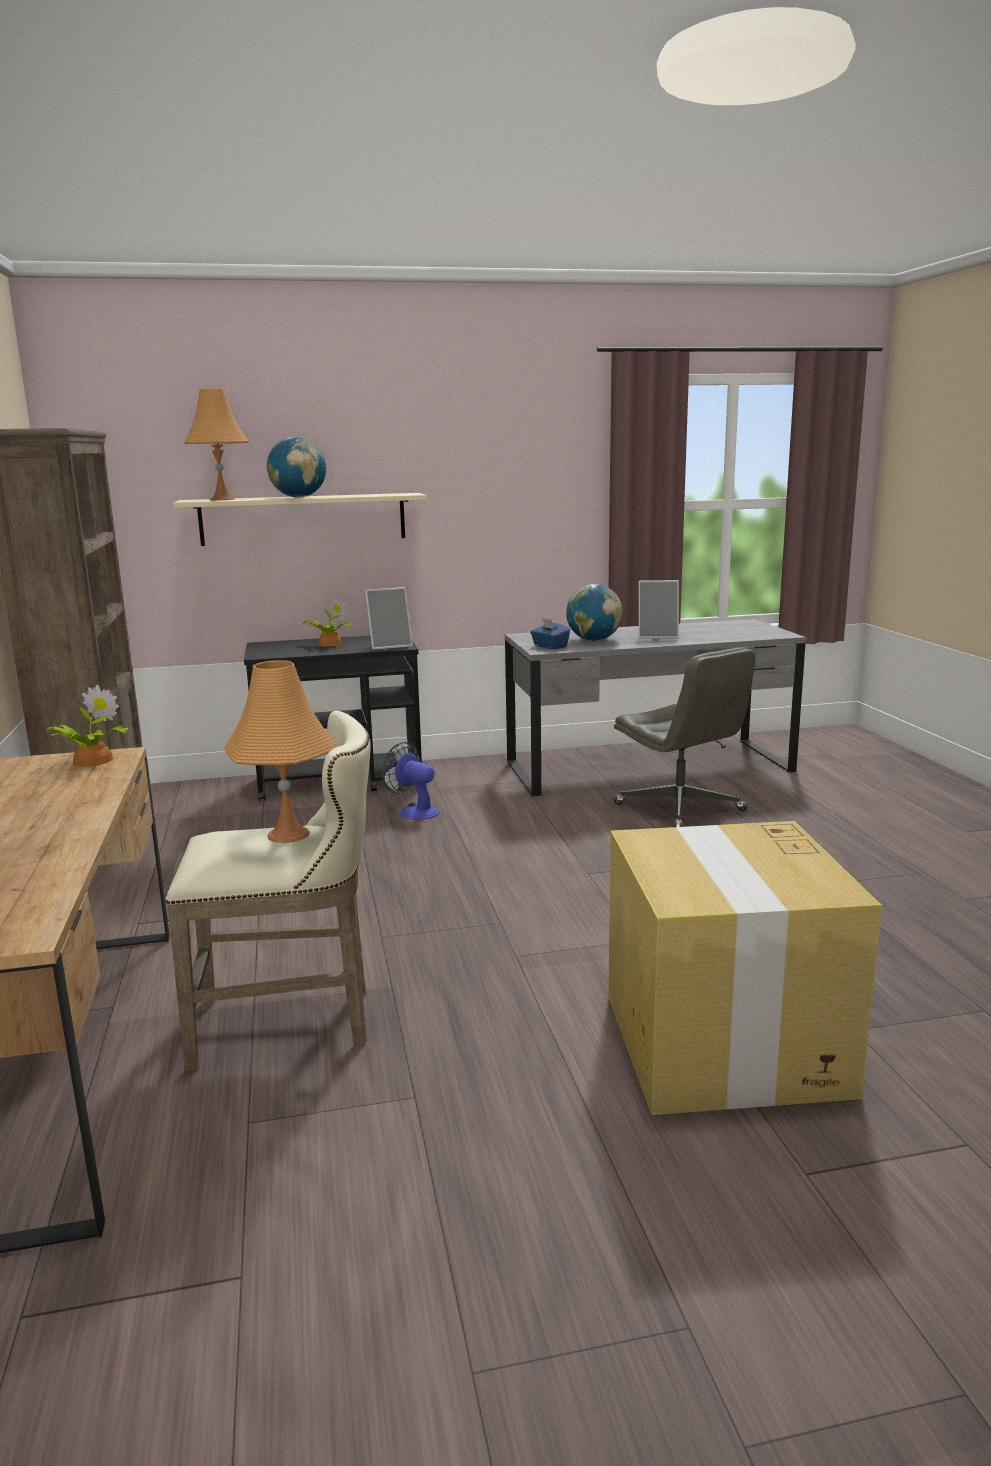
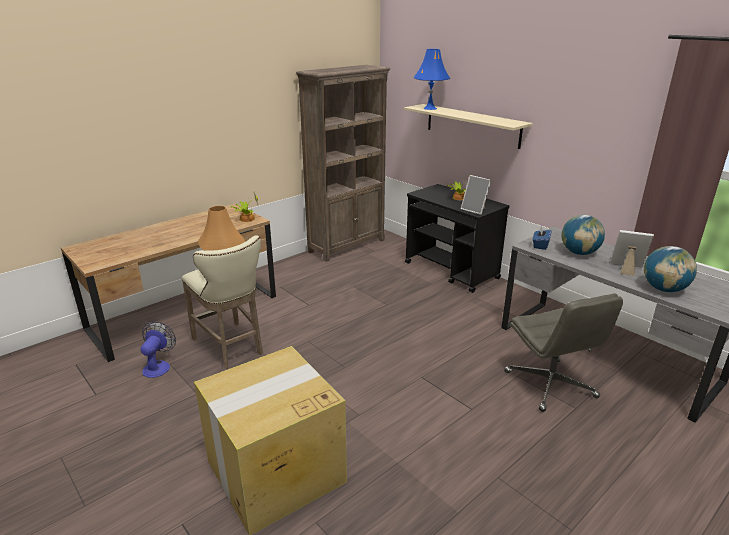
camera: 60 degrees right, 10 degrees up
(222, 499) = (429, 108): orange table lamp -> blue table lamp
(299, 497) = (460, 114): globe -> globe (664, 289)
(413, 811) = (440, 301): fan -> fan (158, 366)
(658, 636) = (626, 269): picture frame -> picture frame turned 135 degrees clockwise
(681, 808) = (551, 385): grey office chair -> grey office chair turned 45 degrees counterclockwise

